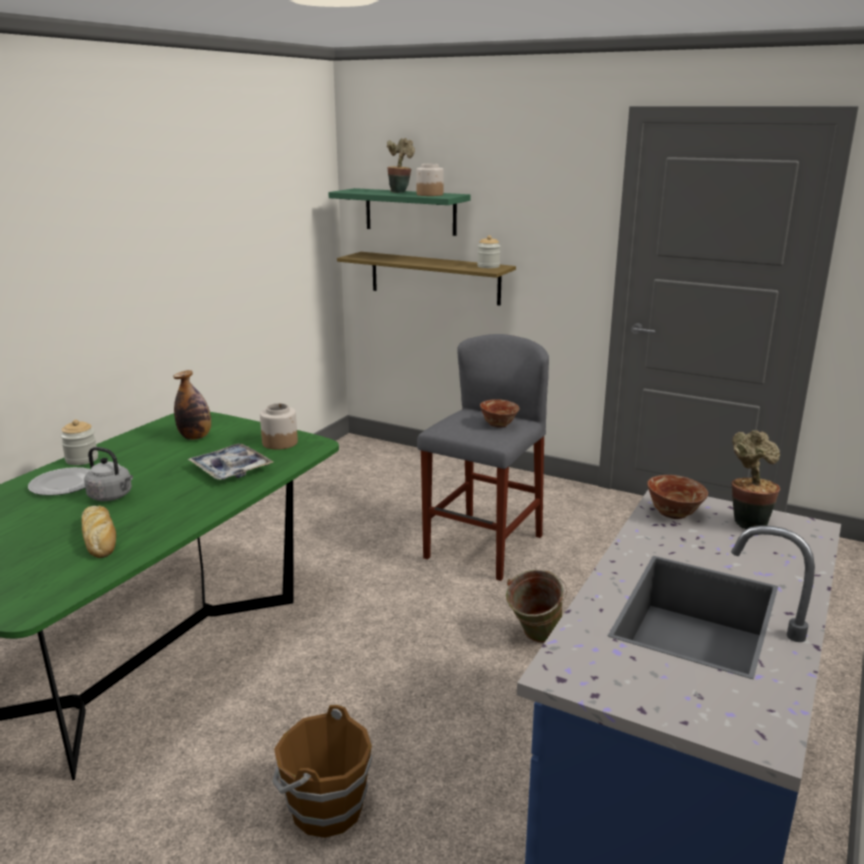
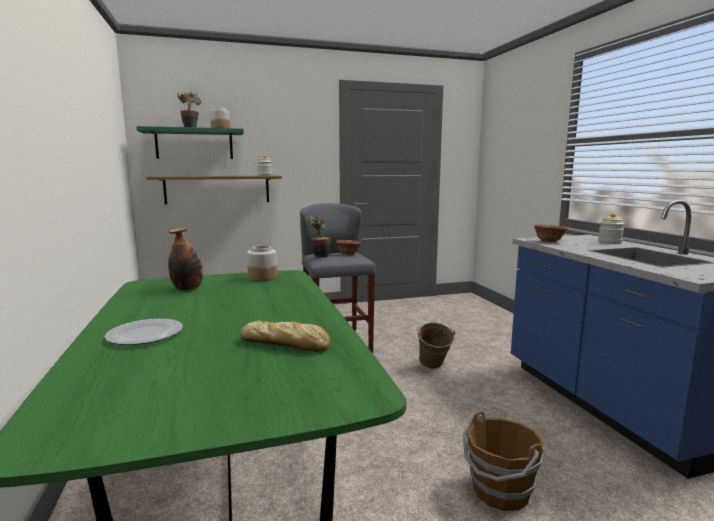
camera: 45 degrees left, 10 degrees down
(82, 459) = (114, 320): jar -> jar (609, 242)
(112, 496) = (218, 326): grey kettle -> none
(231, 469) = (269, 293): tray -> none
(747, 523) = (573, 239): potted plant -> potted plant (320, 257)

